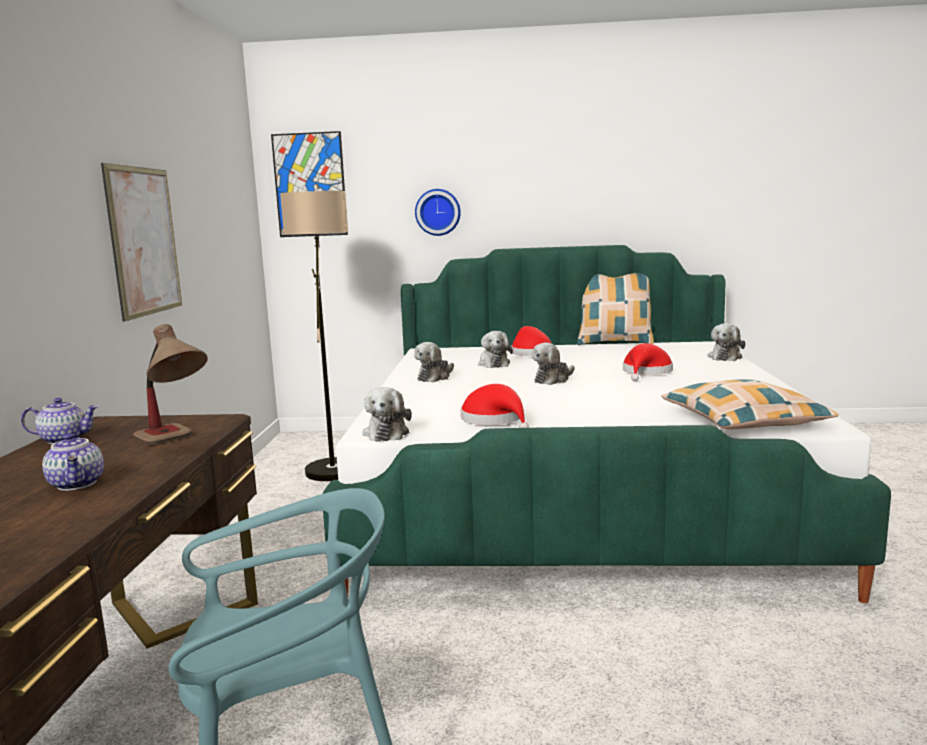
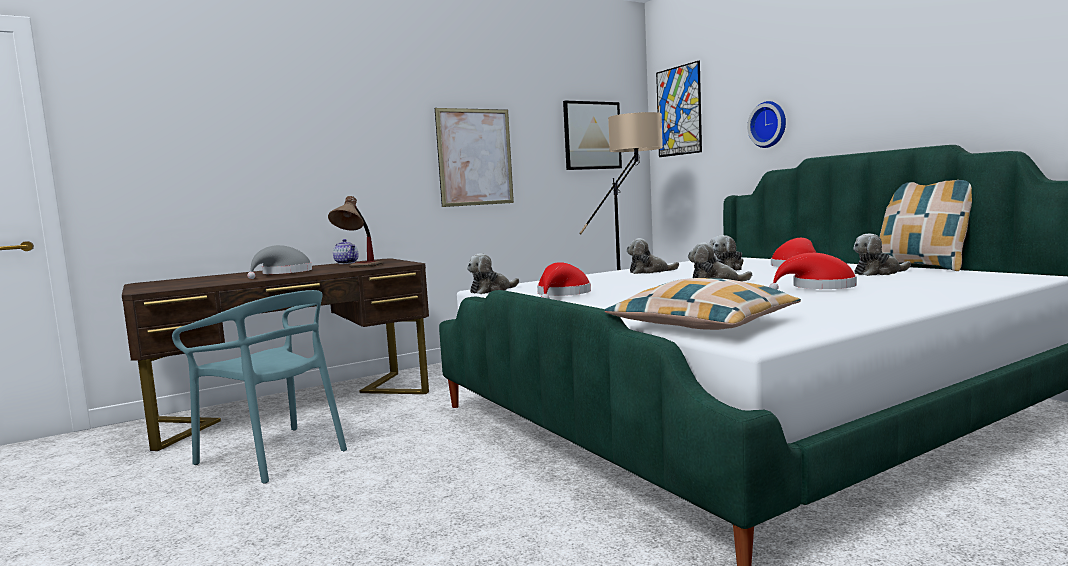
camera: 55 degrees right, 5 degrees down
(78, 484) = (284, 274): teapot -> grey hat
(226, 209) = (592, 135): none -> picture
(725, 357) = (985, 288): plush toy -> plush toy (878, 273)

